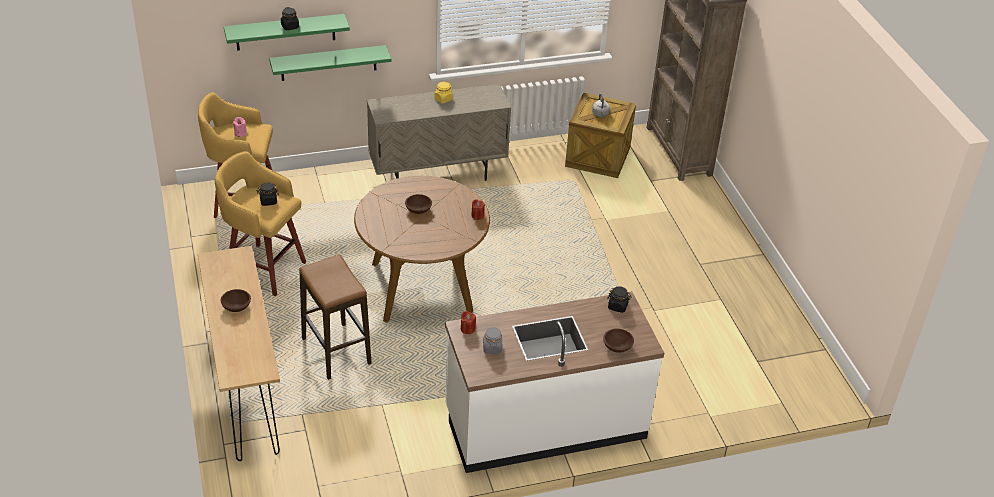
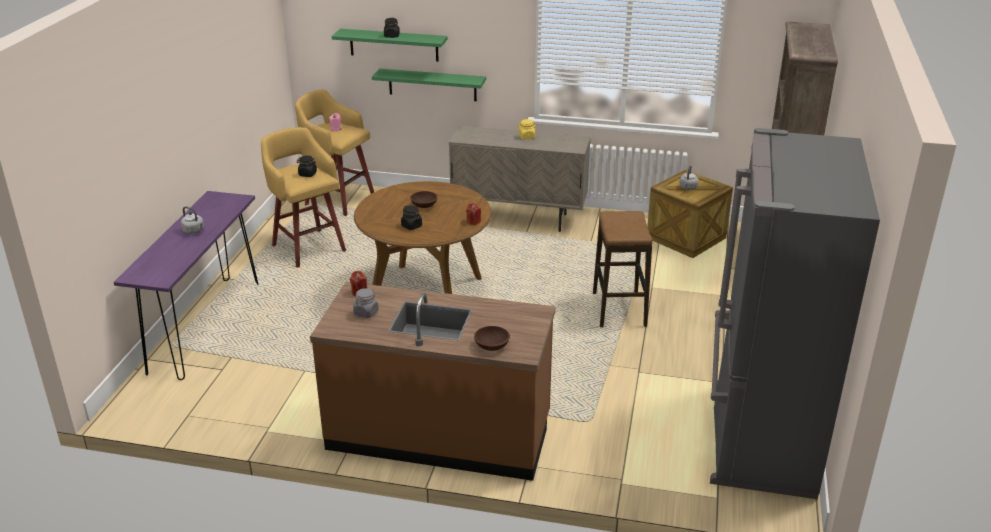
camera: 30 degrees right, 10 degrees down
(237, 306) = (194, 231): brown bowl -> grey kettle
(246, 390) = (205, 326): brown console table -> purple console table
(336, 351) = (306, 320): stool -> stool (619, 309)
(545, 423) = (439, 433): white counter -> brown counter
(618, 306) = (527, 314): black jar -> black jar (411, 226)
(777, 341) = (758, 438): none -> grey fridge

